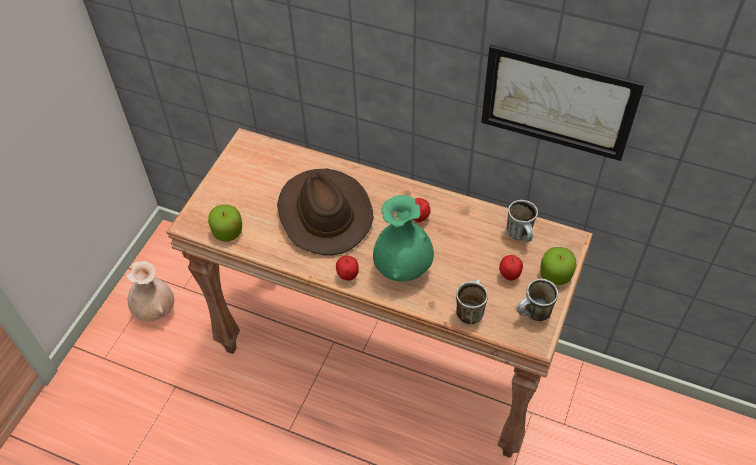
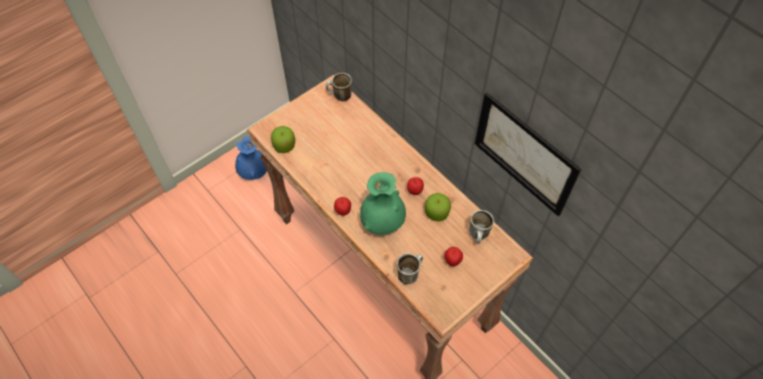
camera: 25 degrees right, 5 degrees up
(155, 311) = (254, 173): beige vase -> blue vase
(323, 213) = (353, 160): brown hat -> none
(533, 315) = (451, 297): mug -> mug (339, 97)
(555, 274) = (485, 275): apple -> apple (436, 213)

